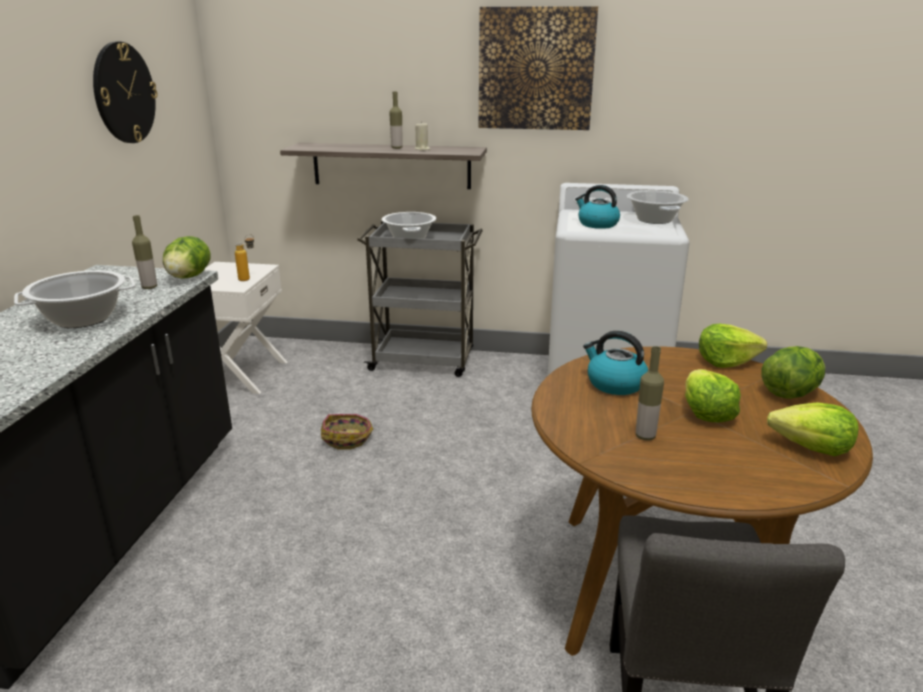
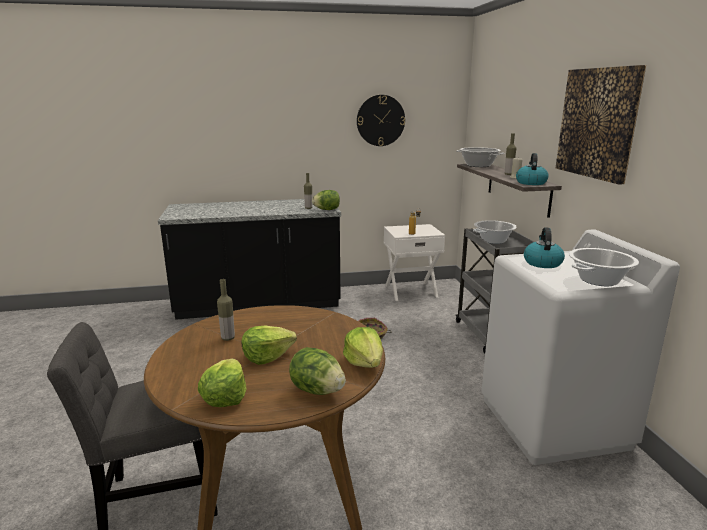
camera: 70 degrees right, 5 degrees down
(82, 319) = (265, 208): cooking pot -> cooking pot (478, 165)
(614, 384) = (298, 325): kettle -> kettle (530, 183)

